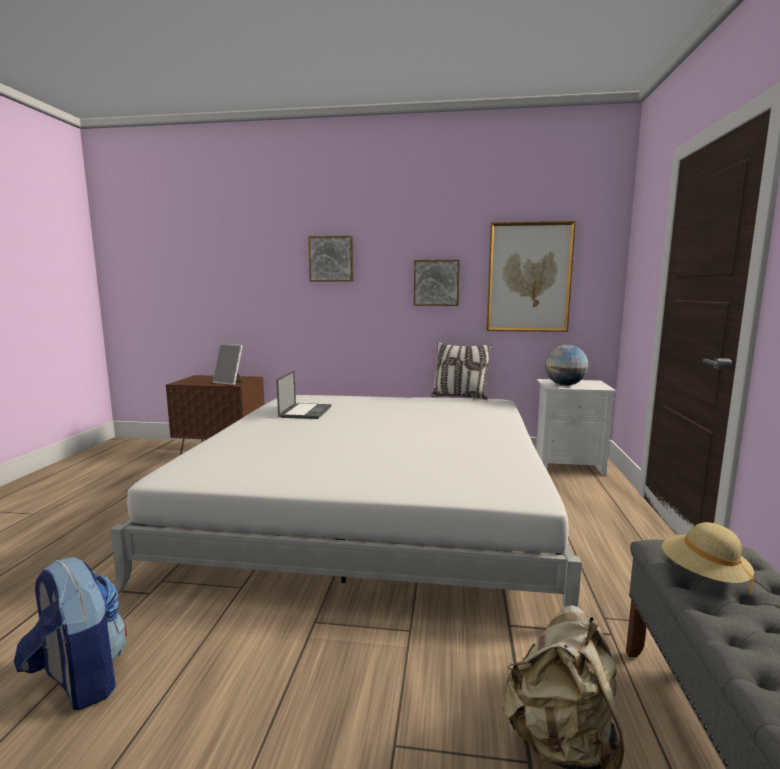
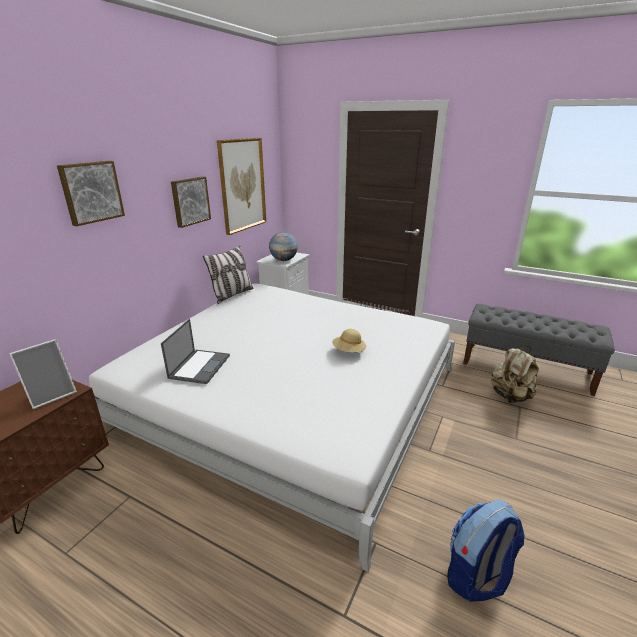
camera: 70 degrees left, 15 degrees up
(305, 411) = (200, 366): laptop -> laptop turned 75 degrees clockwise
(703, 575) = (502, 317): beige hat -> beige hat (349, 351)

